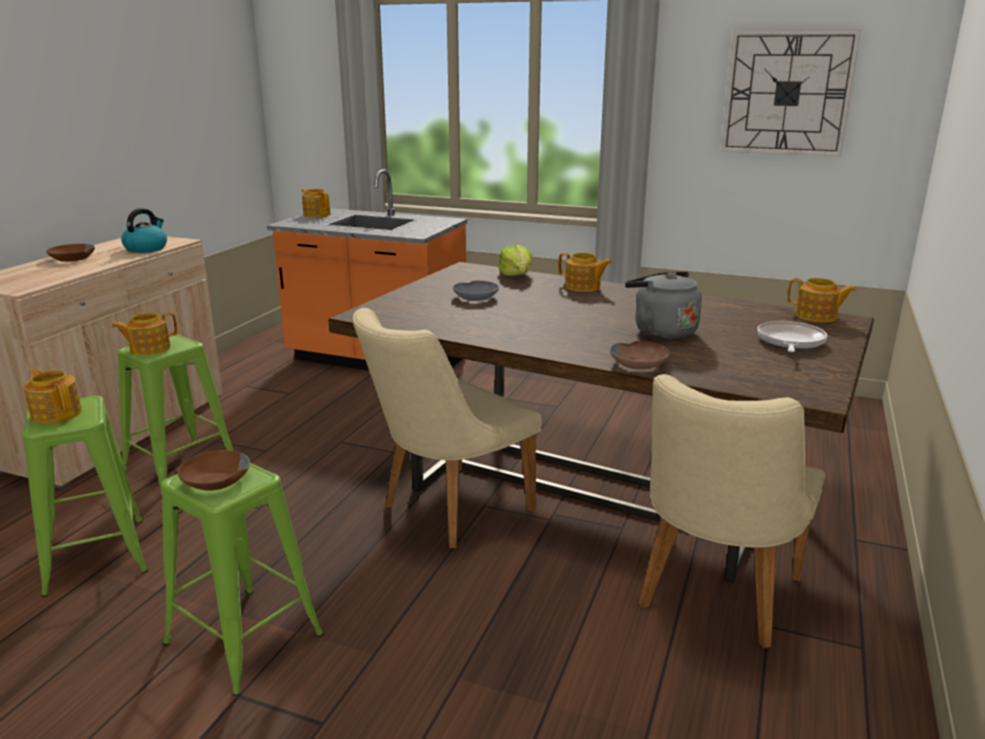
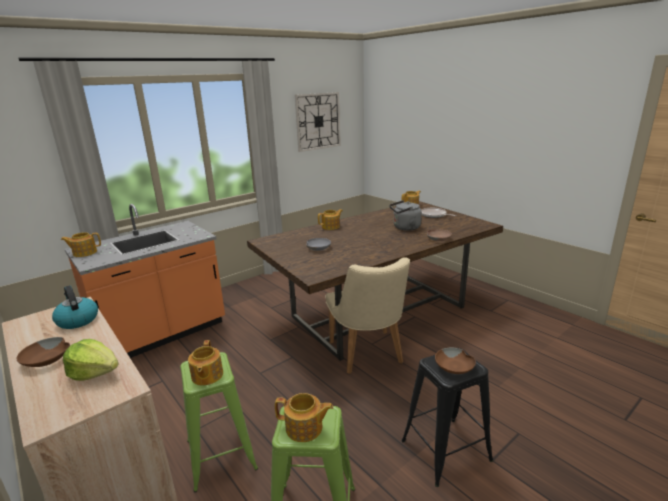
camera: 60 degrees left, 0 degrees up
(56, 413) = (305, 428): teapot -> teapot turned 150 degrees counterclockwise
(244, 640) = (446, 450): green stool -> black stool
(517, 275) = (294, 234): lettuce -> lettuce (94, 372)
(712, 599) = (471, 315): beige chair -> none

